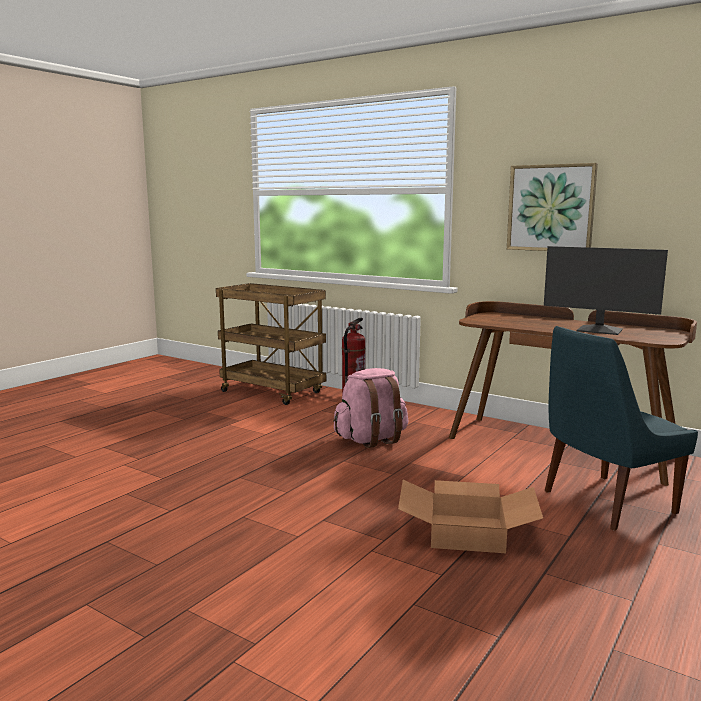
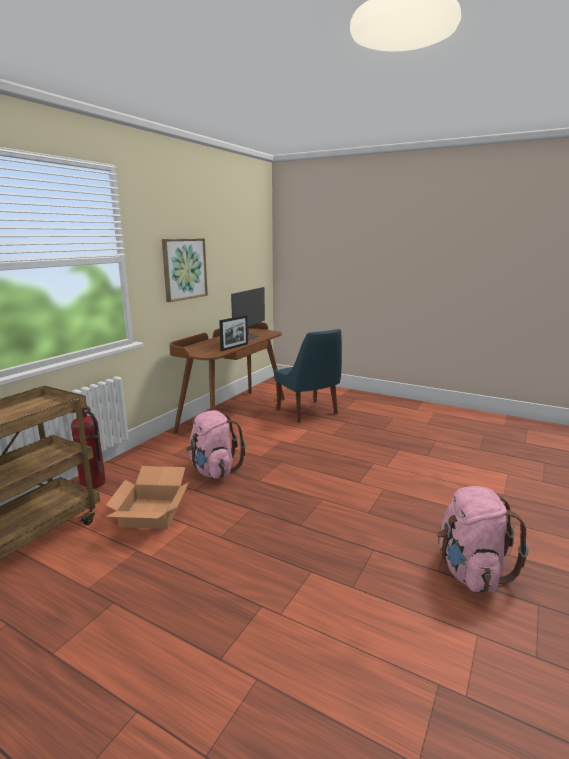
camera: 95 degrees left, 5 degrees up
(86, 562) = (470, 571): none -> pink backpack
(468, 532) = (354, 442): cardboard box -> cardboard box (150, 512)
(525, 327) = (234, 347): none -> picture frame

